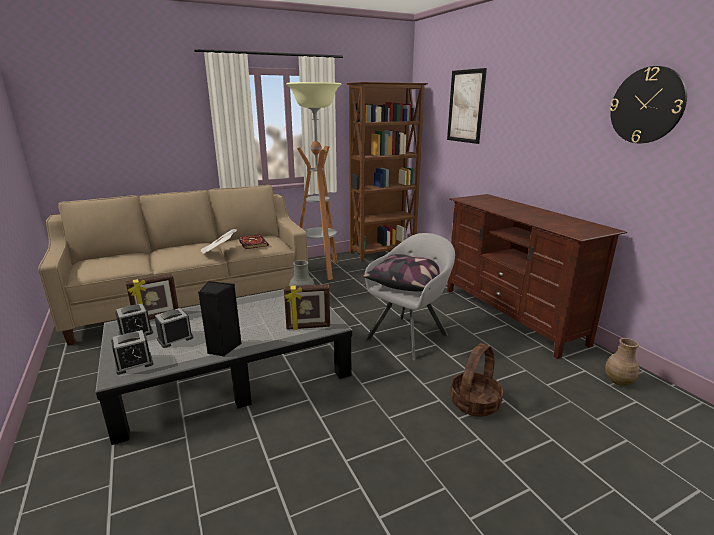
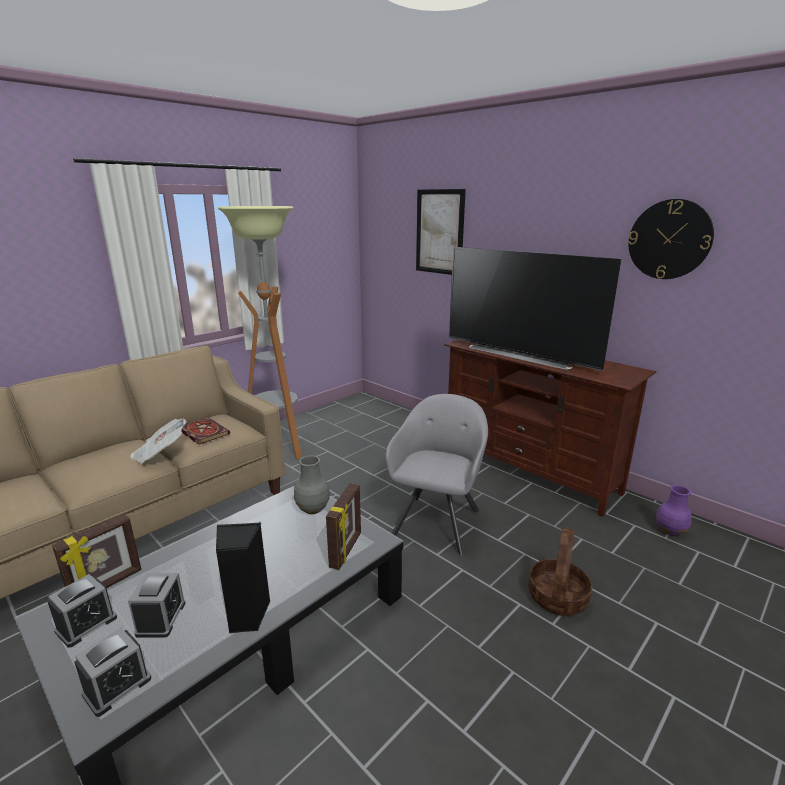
camera: 20 degrees left, 0 degrees up
(175, 338) = (161, 618): alarm clock -> alarm clock turned 150 degrees clockwise
(308, 327) = (346, 550): picture frame -> picture frame turned 45 degrees counterclockwise
(383, 252) = (344, 407): brown bookcase -> none
(406, 282) = (433, 459): pillow -> none
(508, 210) = (521, 354): none -> television
(619, 381) = (670, 531): brown vase -> purple vase

